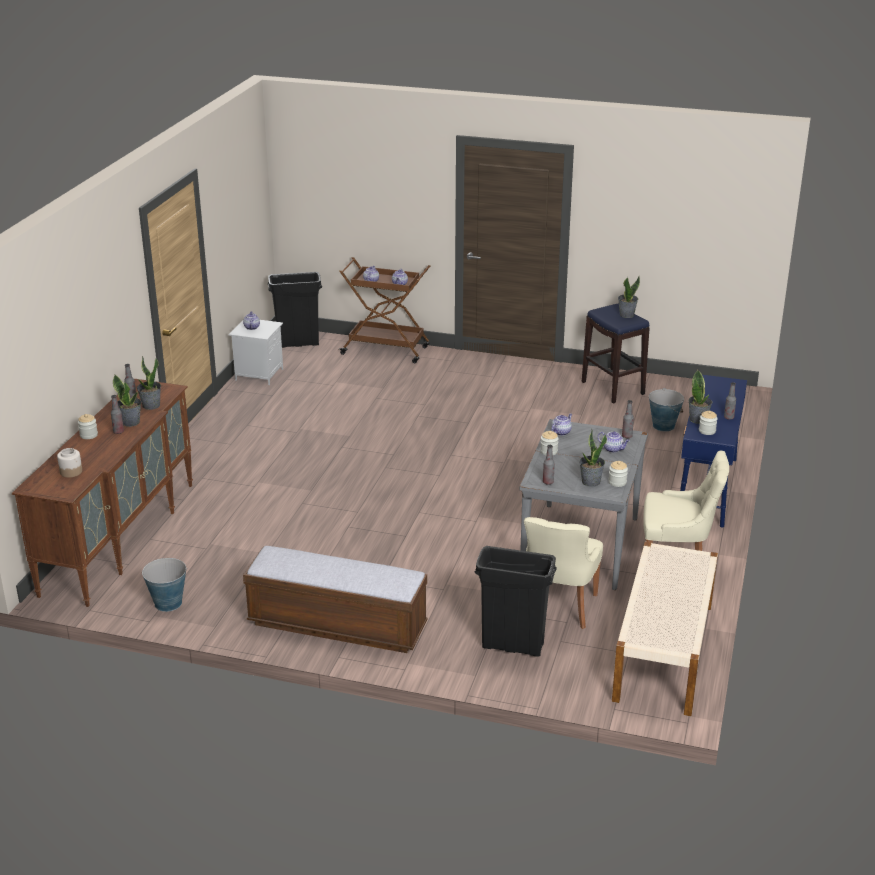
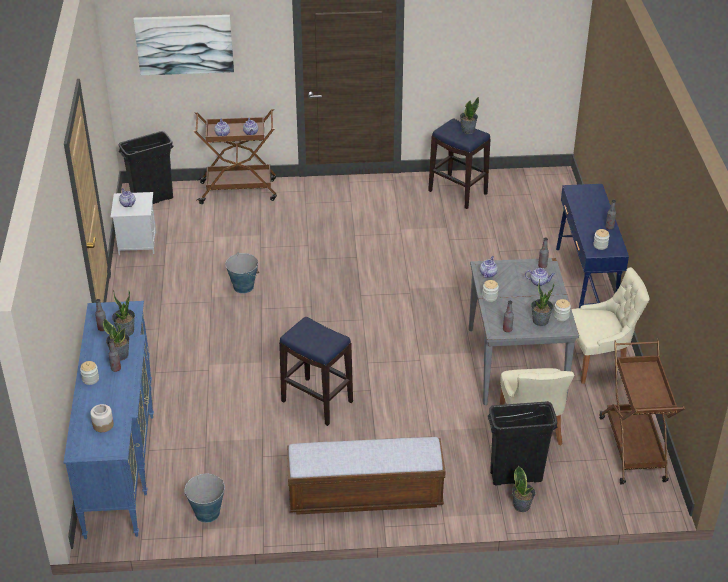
camera: 20 degrees left, 10 degrees up
(121, 538) = (121, 456): brown cabinet -> blue cabinet
(343, 534) = (317, 401): none -> stool
(347, 181) = (184, 44): none -> picture
(663, 426) = (519, 224): bucket -> bucket (243, 286)
(664, 651) = (632, 450): beige bench -> brown cart
(698, 419) = (587, 235): potted plant -> potted plant (522, 505)

